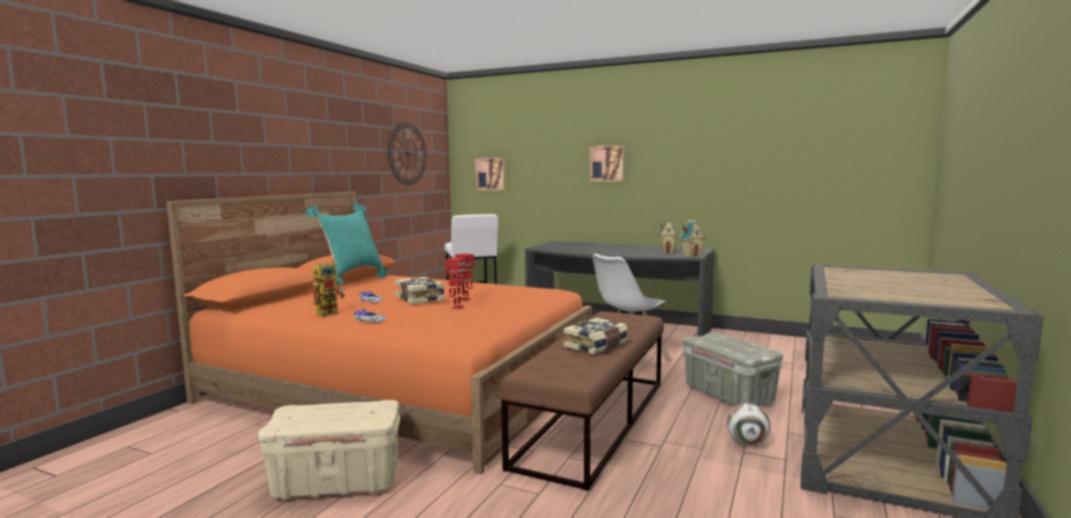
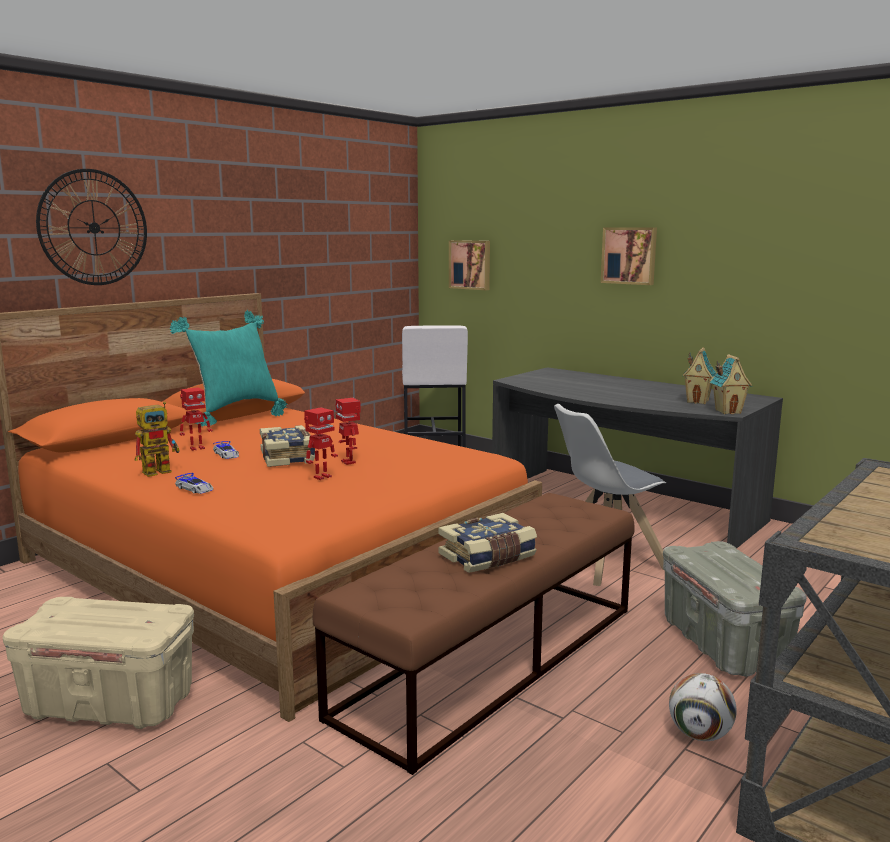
camera: 15 degrees right, 5 degrees up
(341, 299) = (196, 448): none -> toy robot
(407, 154) = (348, 237): wall clock -> wall clock (94, 227)

